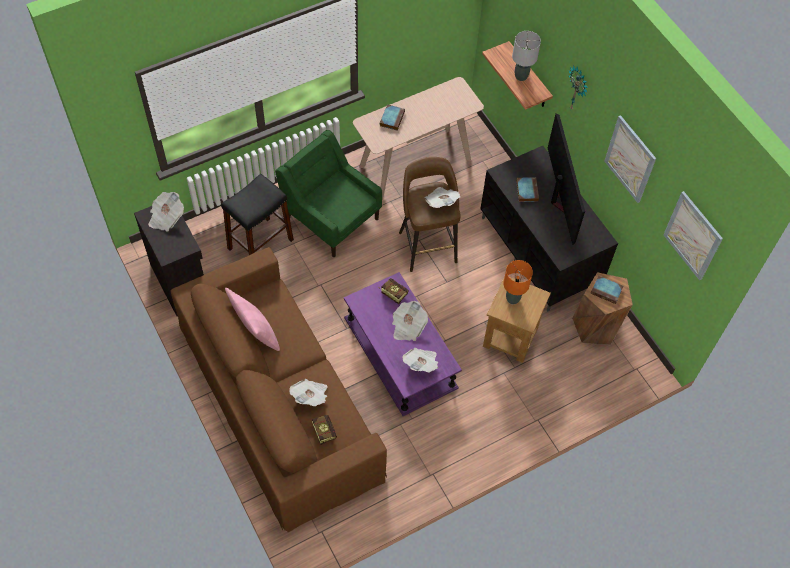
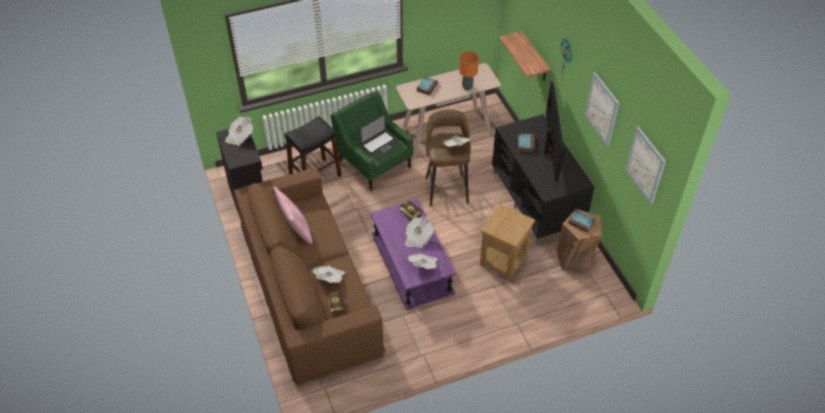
camera: 10 degrees right, 10 degrees down
(341, 200) = (380, 145): none -> laptop
(512, 299) = (503, 221): orange table lamp -> orange table lamp (467, 87)
(521, 76) = (527, 54): grey table lamp -> none

